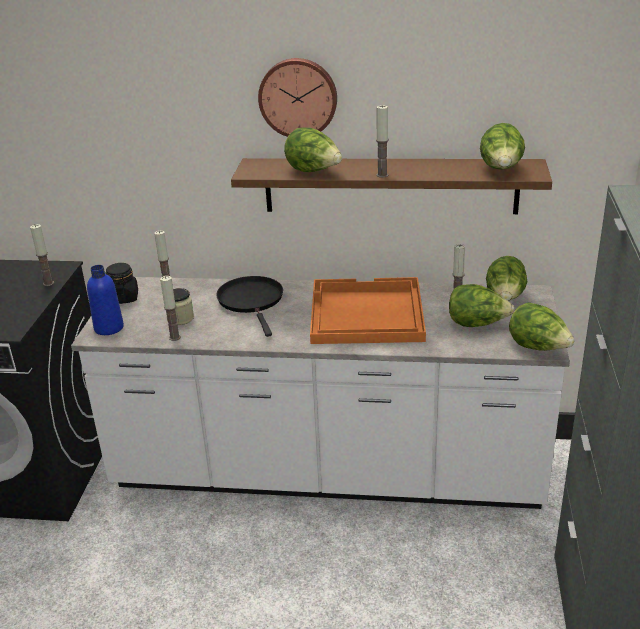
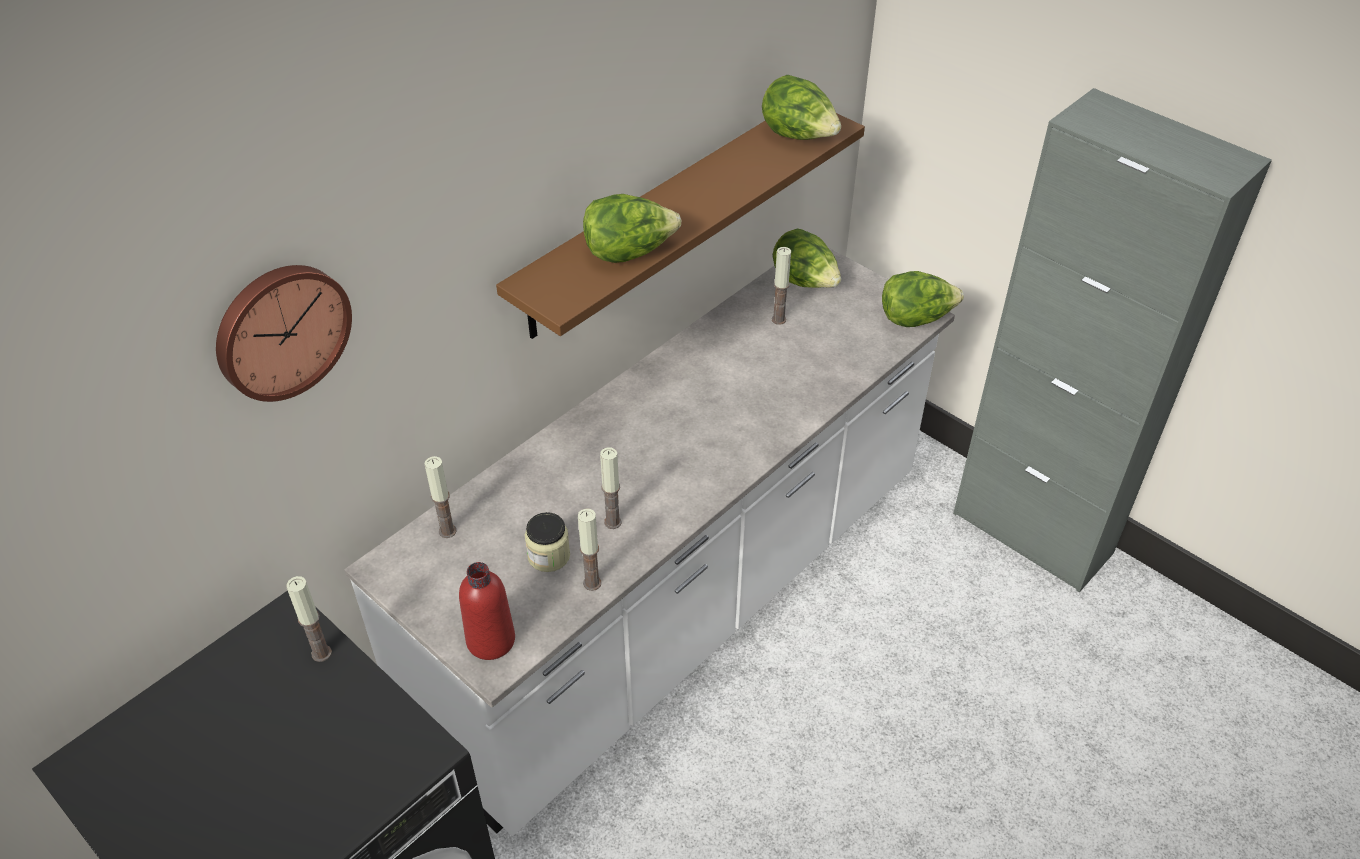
camera: 55 degrees left, 15 degrees up
(109, 328) = (491, 640): blue bottle -> red bottle
(123, 298) = (421, 589): black jar -> none
(252, 301) = (583, 469): black frying pan -> none
(298, 97) = (560, 158): wall clock -> wall clock (281, 330)
(365, 314) = (722, 394): orange tray -> none
(382, 175) = (708, 213): candle -> candle (613, 522)
(477, 324) = (832, 330): lettuce -> none

